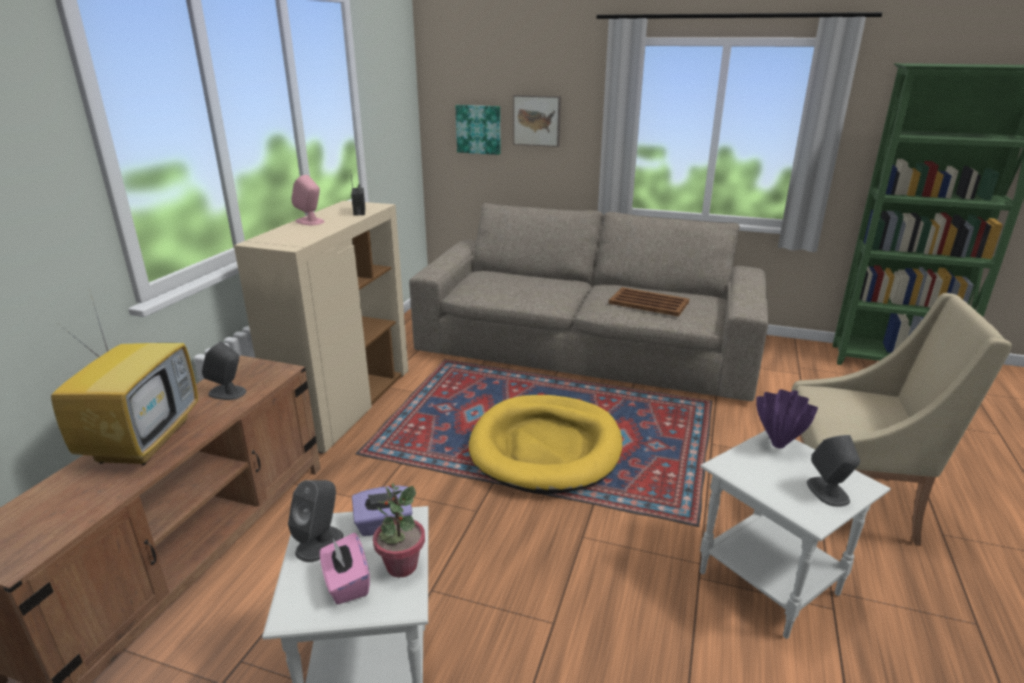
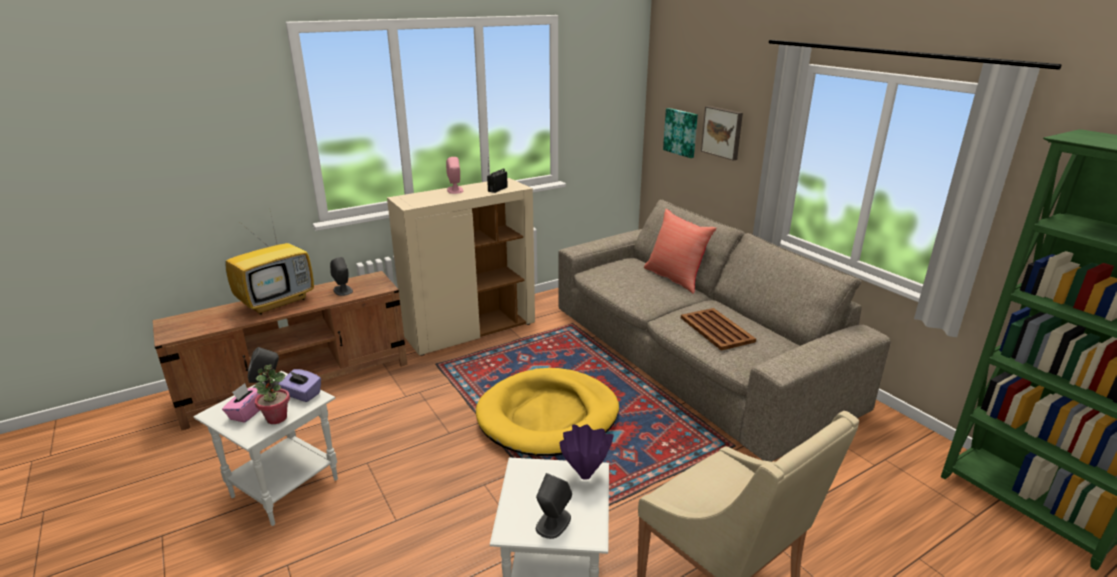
camera: 40 degrees right, 0 degrees up
(545, 276) = (675, 278): none -> red pillow

